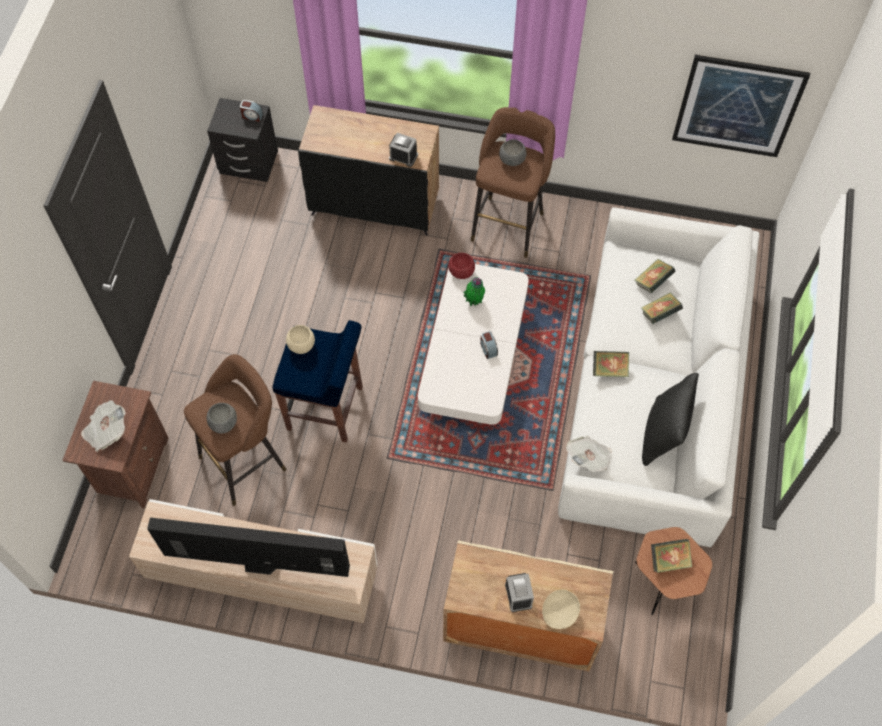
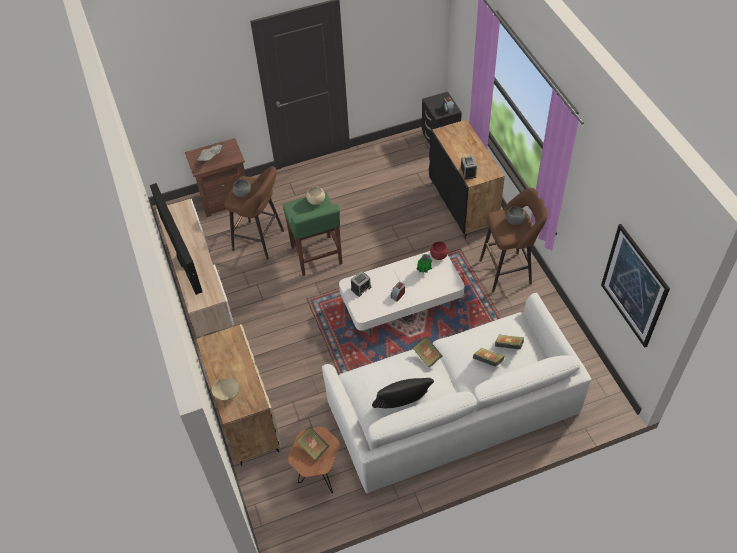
camera: 60 degrees right, 10 degrees down
(326, 409) = (316, 256): blue stool -> green stool
(518, 595) = (225, 368): alarm clock -> alarm clock (361, 288)
(589, 458) = (356, 376): newspaper -> none

